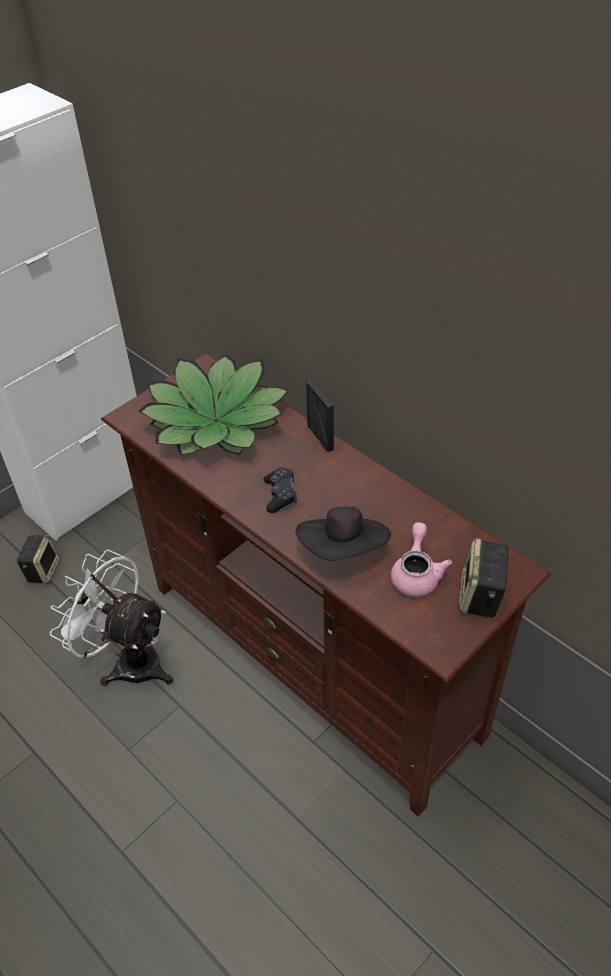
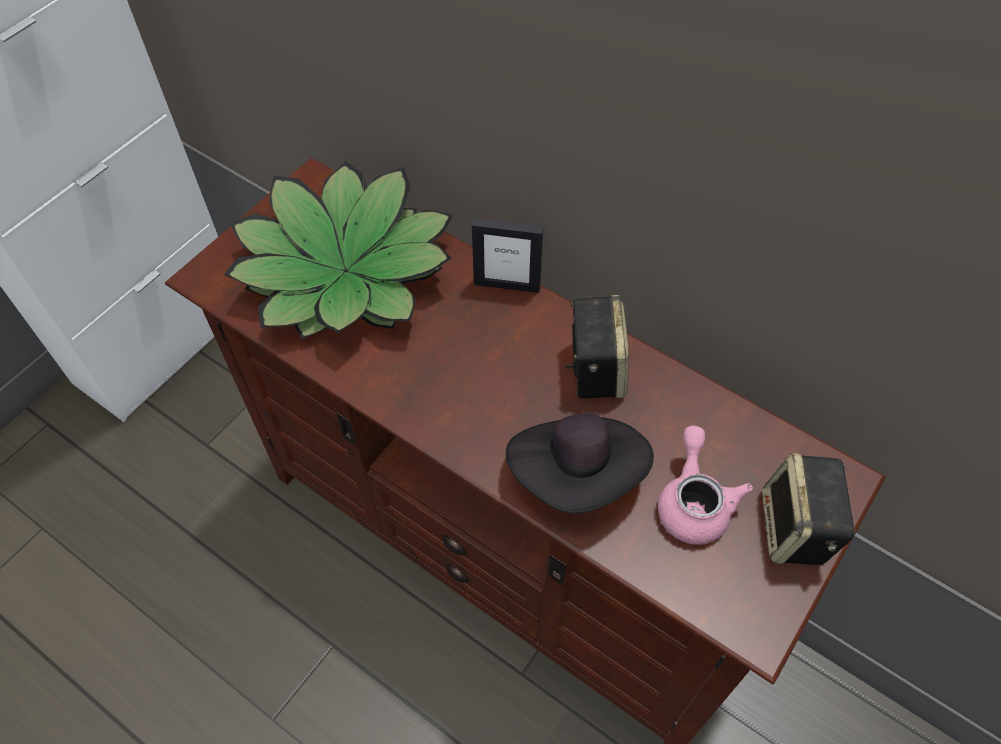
camera: 10 degrees left, 10 degrees up
(42, 570) = (111, 467): speaker -> speaker (594, 368)
(128, 660) = (252, 588): white fan -> none
(280, 495) = (465, 388): black game controller -> none
(320, 437) = (507, 284): picture frame -> picture frame turned 135 degrees clockwise

